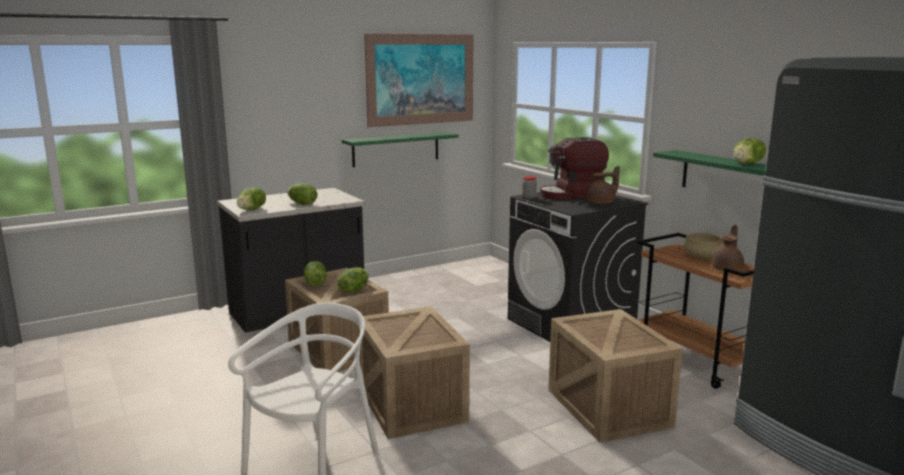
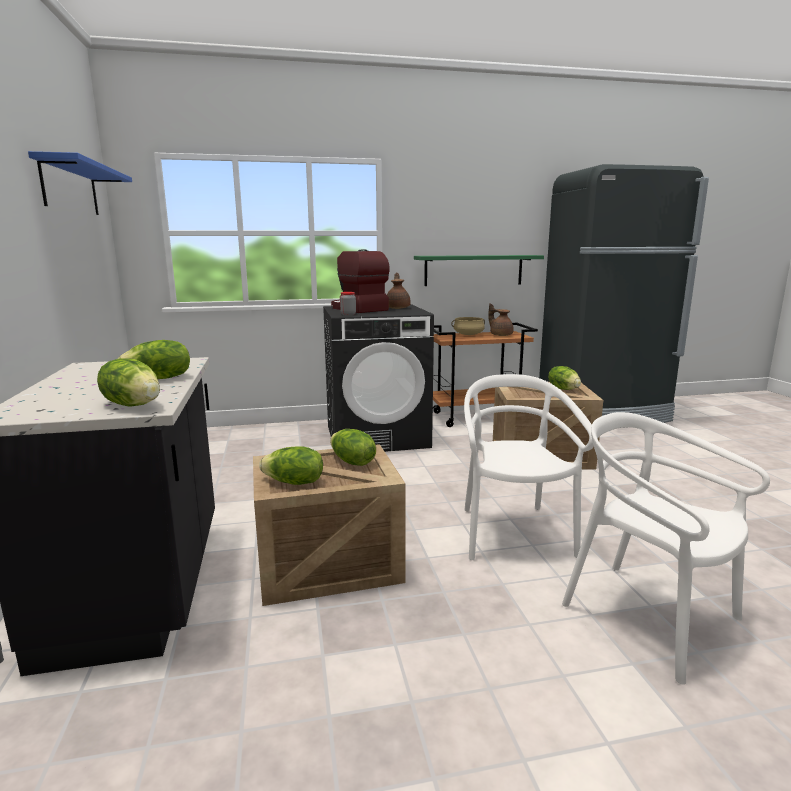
camera: 70 degrees left, 0 degrees up
(396, 149) = (71, 297): green shelf -> none
(413, 405) = (513, 533): crate -> white chair
(421, 79) = (70, 188): picture -> blue shelf
(572, 195) = (357, 309): coffee machine -> coffee machine turned 135 degrees clockwise
(747, 164) = (495, 255): lettuce -> lettuce (563, 389)

